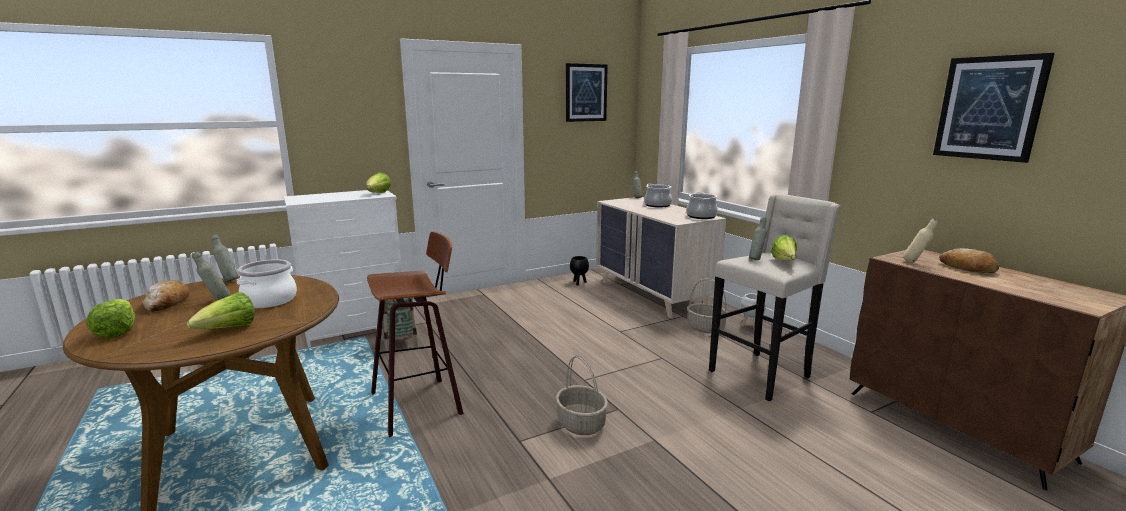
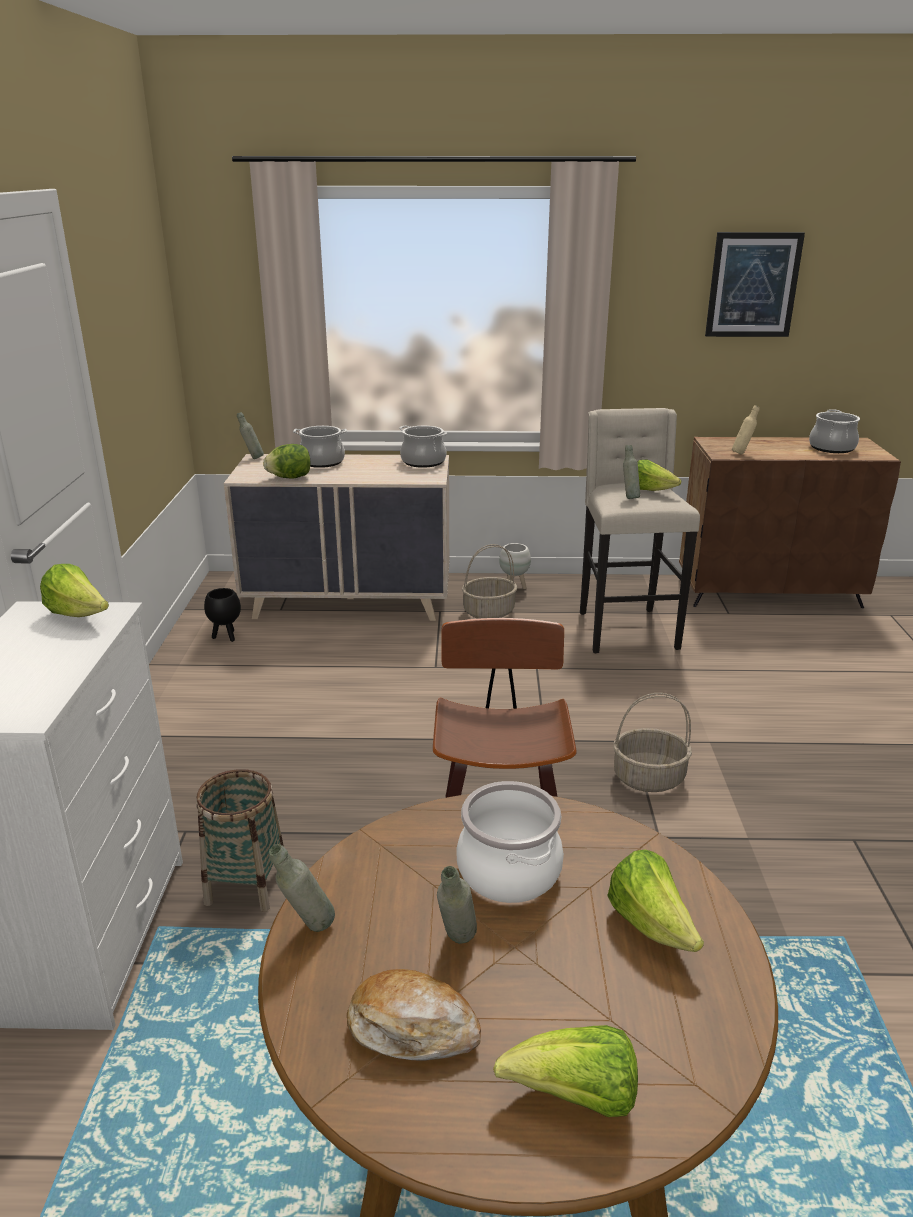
camera: 60 degrees left, 10 degrees up
(586, 93) = (130, 278): picture -> none
(624, 205) = (290, 477): none -> lettuce
(967, 268) = (769, 446): bread -> none
(1041, 287) = (831, 448): none -> cooking pot

